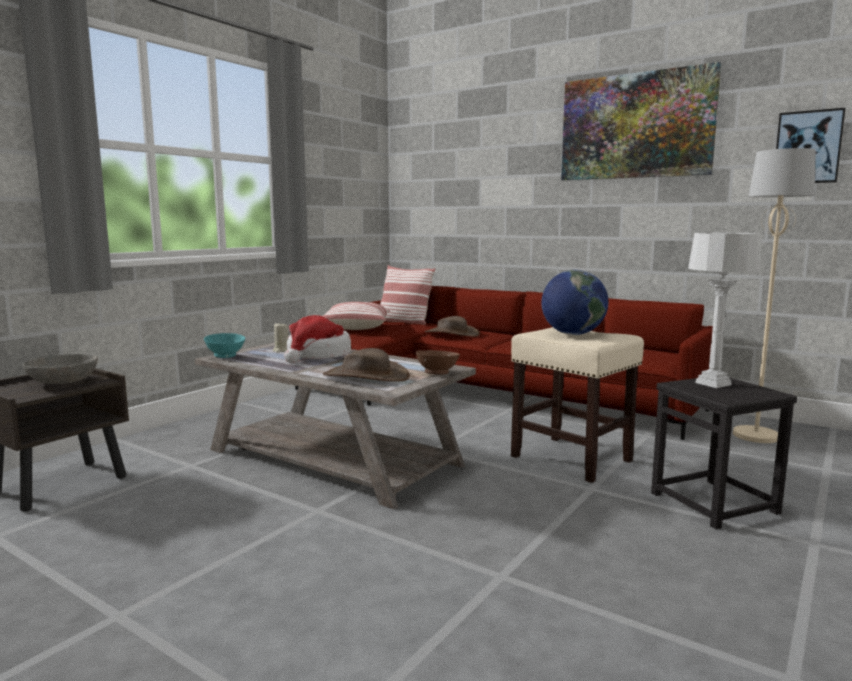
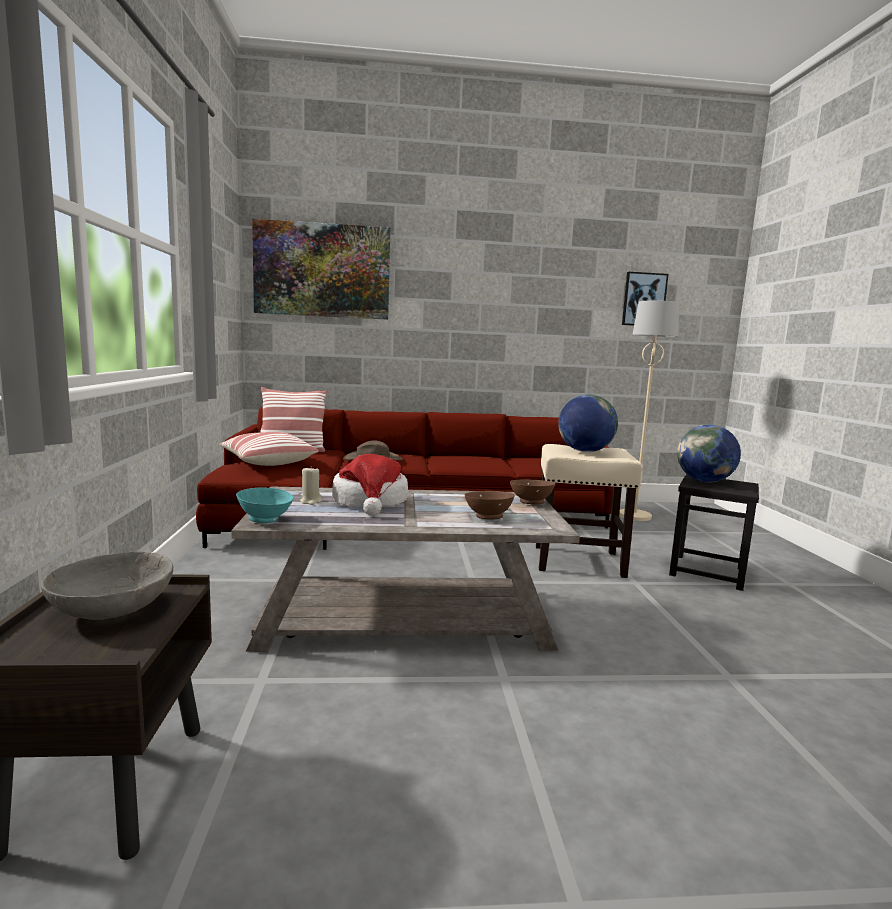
camera: 40 degrees left, 0 degrees up
(366, 376) = (488, 517): brown hat -> brown bowl
(635, 126) = (520, 266): picture -> picture (322, 270)
(713, 383) = (704, 481): grey table lamp -> globe

